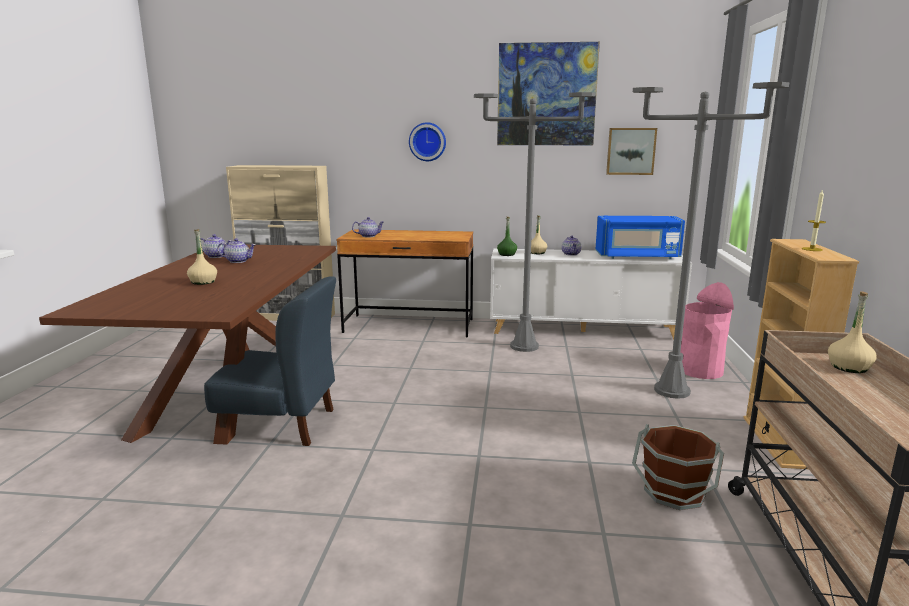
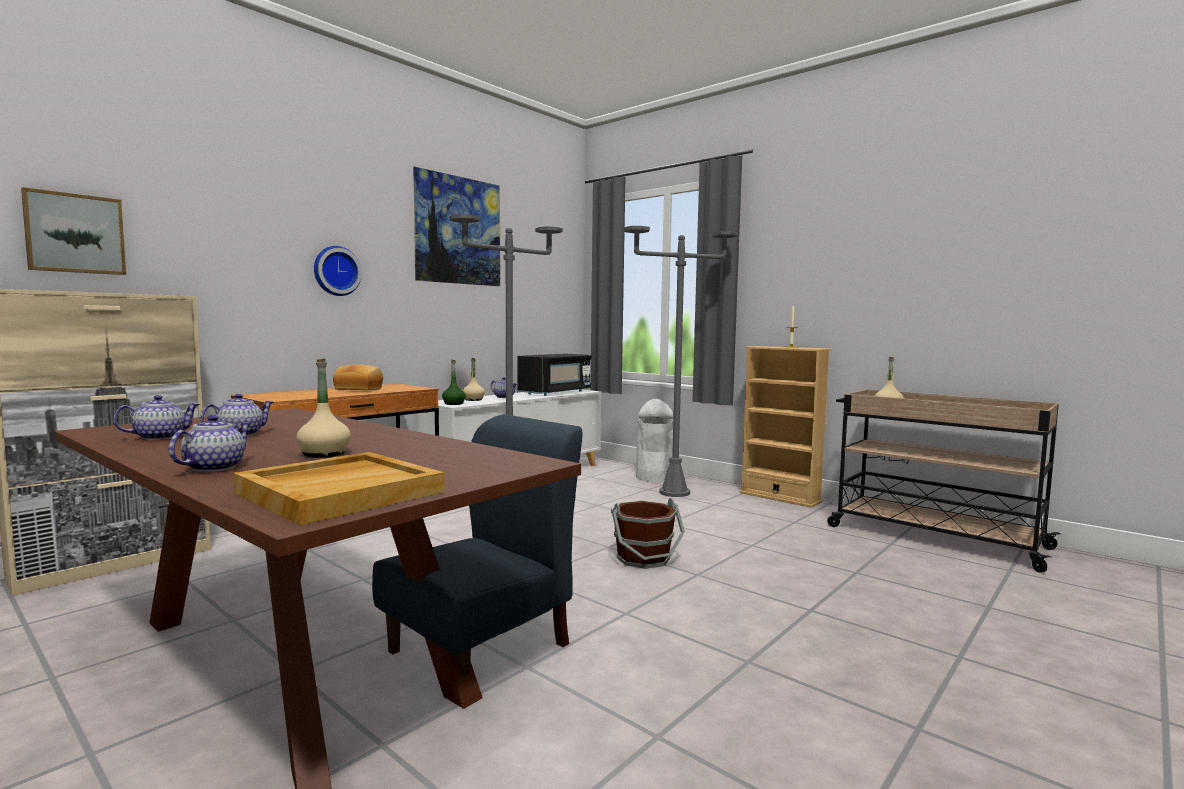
camera: 55 degrees left, 10 degrees down
(120, 304) = (341, 492): none -> beige tray
(368, 236) = (299, 396): teapot -> teapot (214, 467)
(424, 234) = (359, 389): none -> bread
(630, 151) = (528, 294): picture -> picture (75, 234)
(637, 257) = (556, 393): blue microwave -> black microwave
(674, 493) = (819, 538): brown bucket -> brown bucket (644, 558)
(700, 370) = (655, 477): pink trash can -> white trash can

